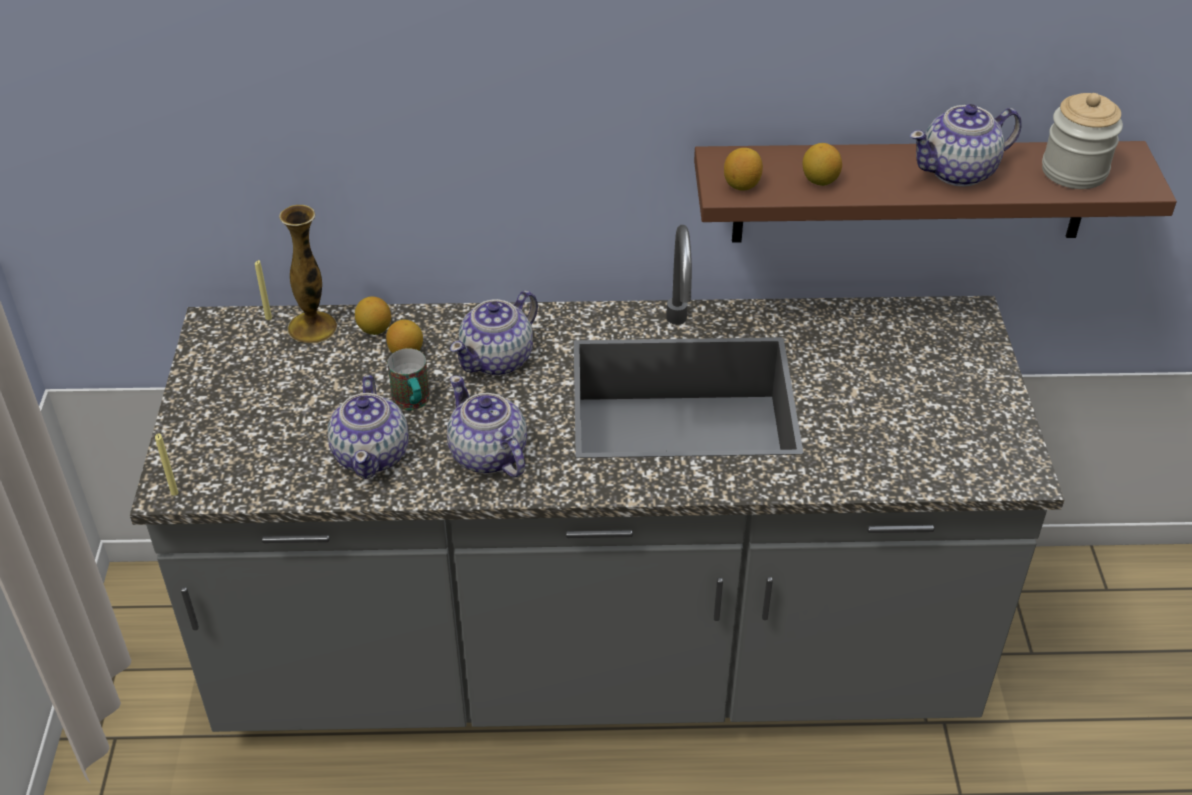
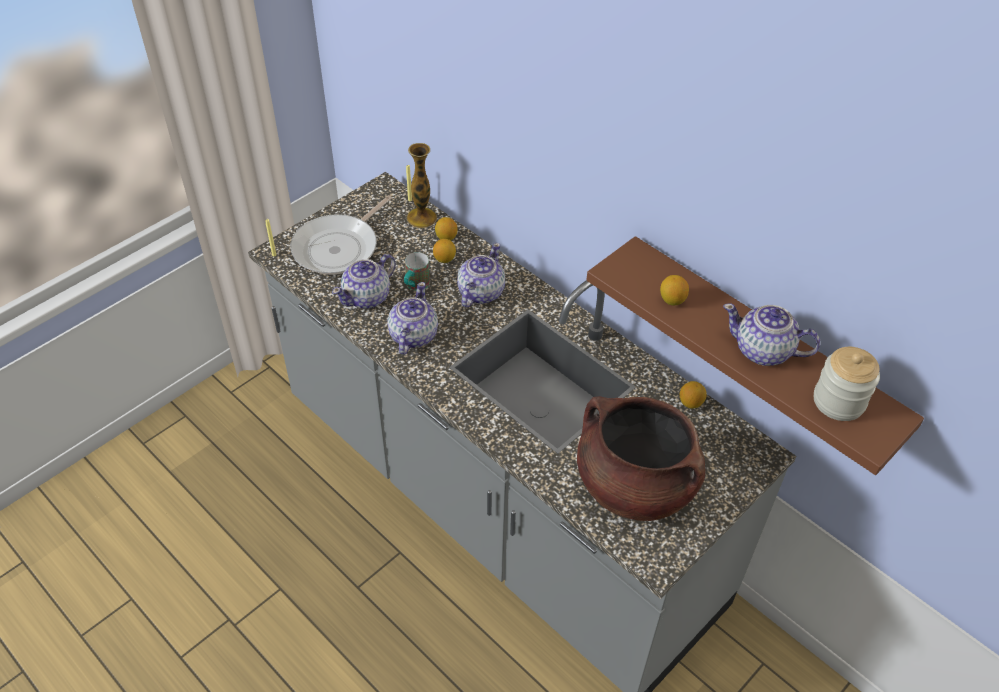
camera: 45 degrees right, 5 degrees up
(254, 426) = (339, 247): none -> frying pan
(498, 359) = (480, 293): teapot -> teapot turned 120 degrees clockwise
(741, 185) = (625, 273): lemon -> lemon (690, 403)
(909, 426) = (634, 485): none -> brown cooking pot

